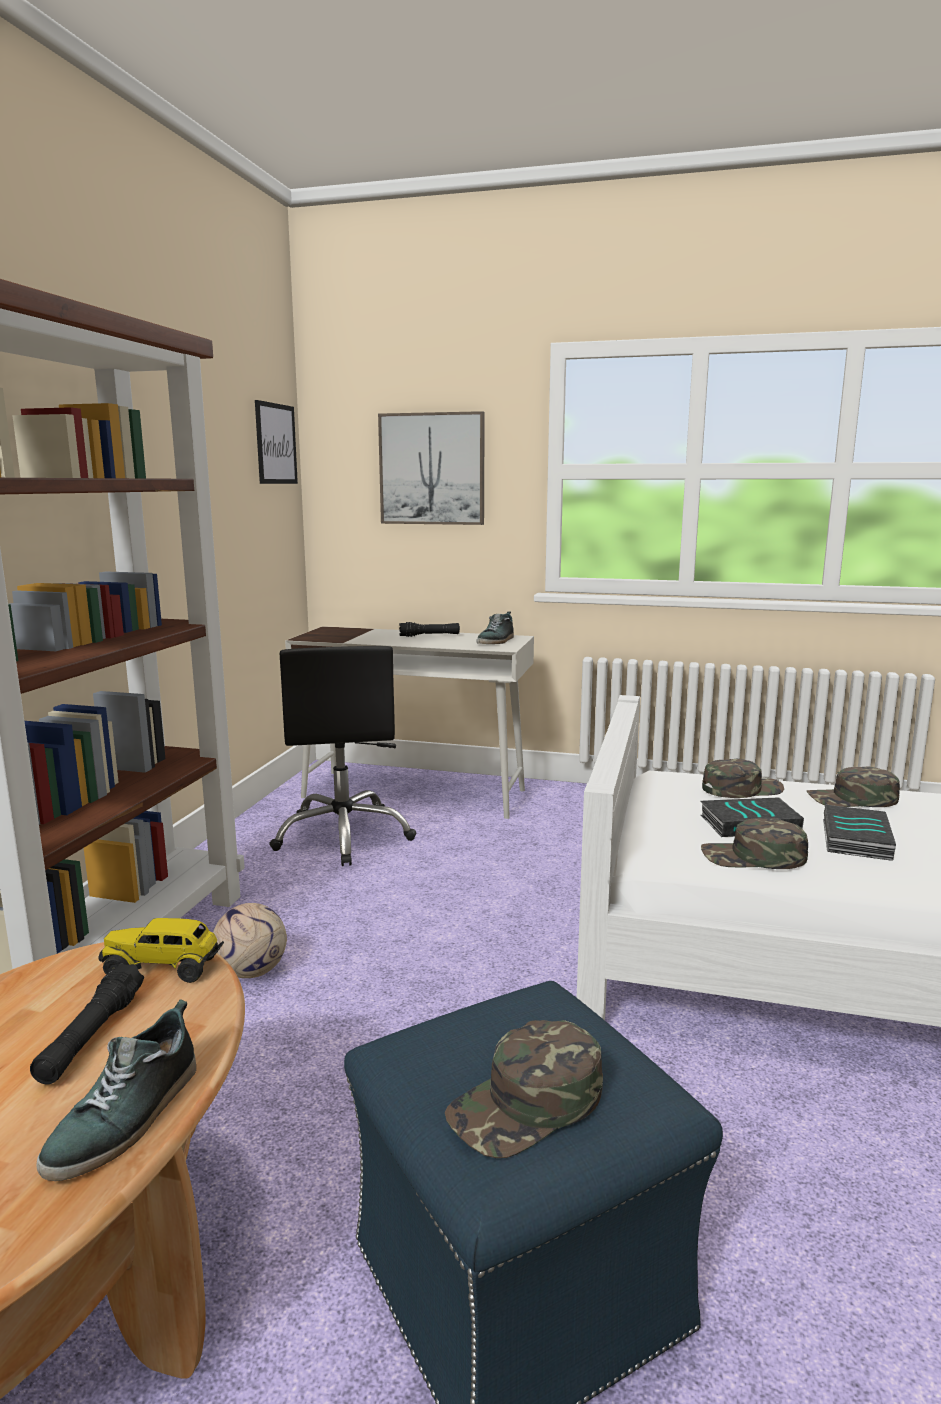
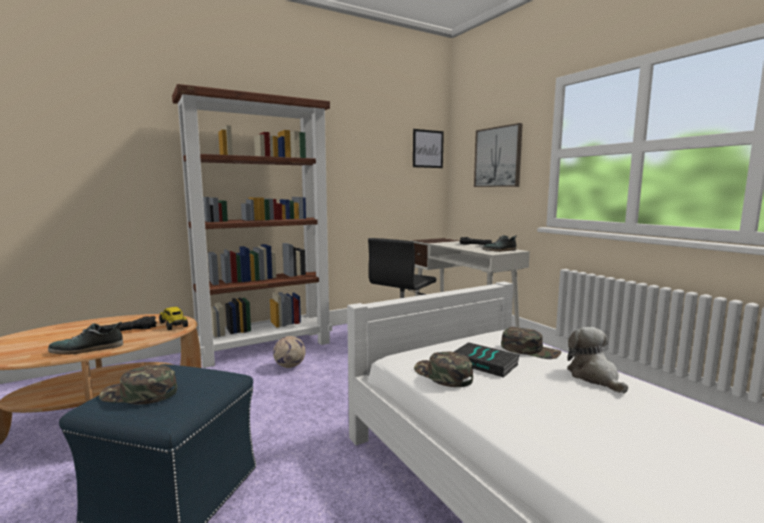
camera: 45 degrees right, 5 degrees down
(852, 799) = (594, 377): green cap -> plush toy
(854, 838) = (530, 391): book -> none

